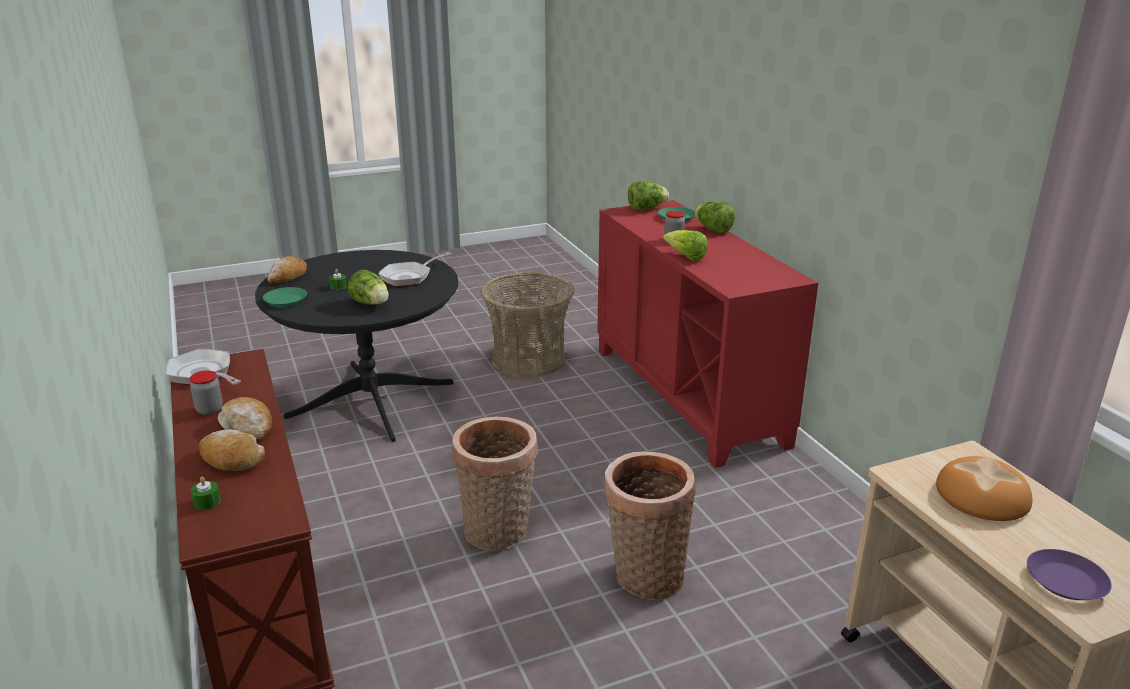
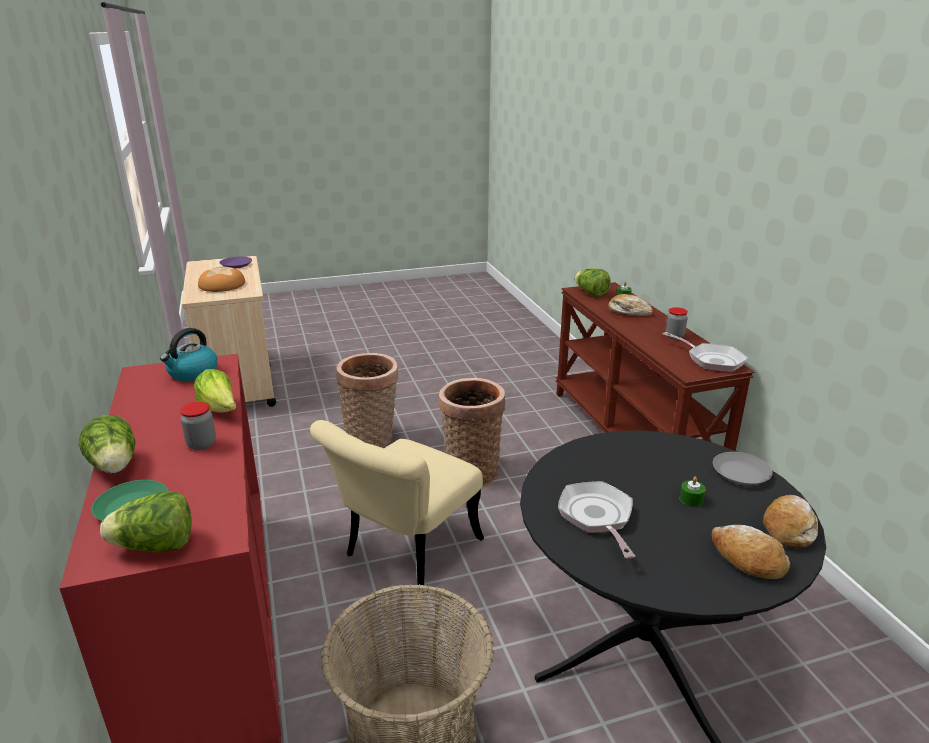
camera: 175 degrees left, 0 degrees up
(248, 426) = (636, 326): bread -> bread (747, 559)
(285, 300) = (741, 473): green plate -> grey plate
(371, 304) = (623, 462): lettuce -> lettuce (591, 293)
(409, 277) = (597, 517): frying pan -> frying pan turned 60 degrees counterclockwise
(558, 444) = (405, 554): none -> beige chair
(745, 279) = (192, 373): none -> kettle

